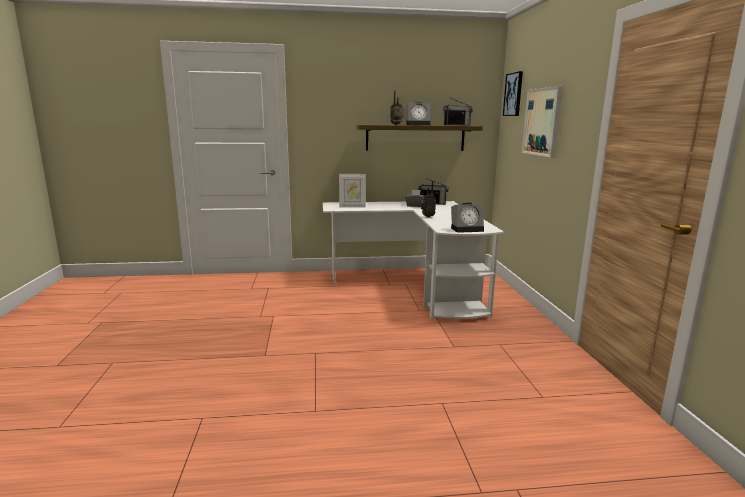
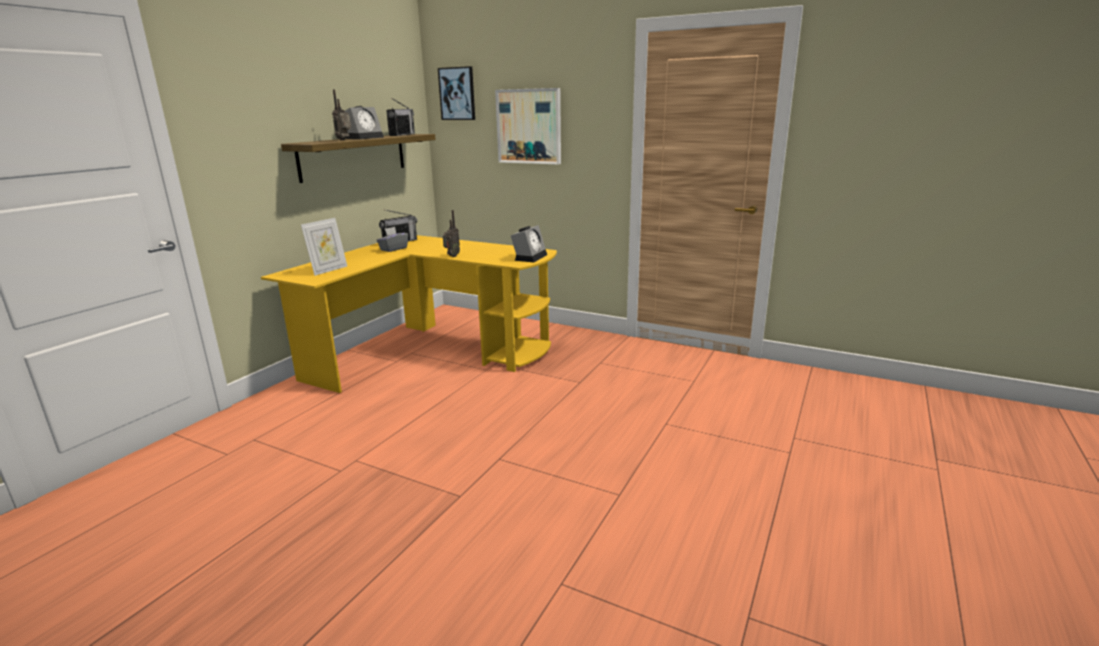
camera: 55 degrees left, 5 degrees up
(414, 287) = (428, 352): white desk -> yellow desk

